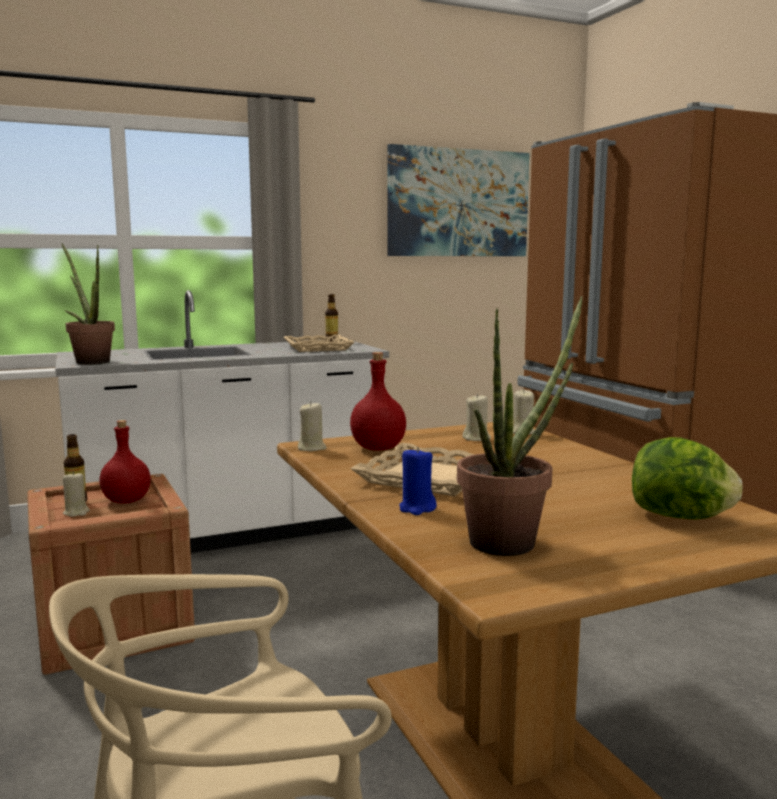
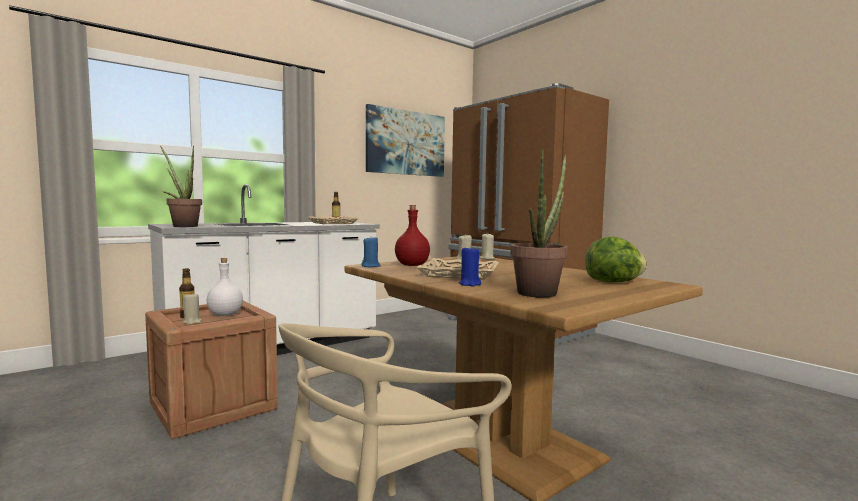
camera: 15 degrees left, 5 degrees down
(127, 500) = (226, 314): red bottle -> white bottle
(312, 448) = (371, 266): beige candle -> blue candle

